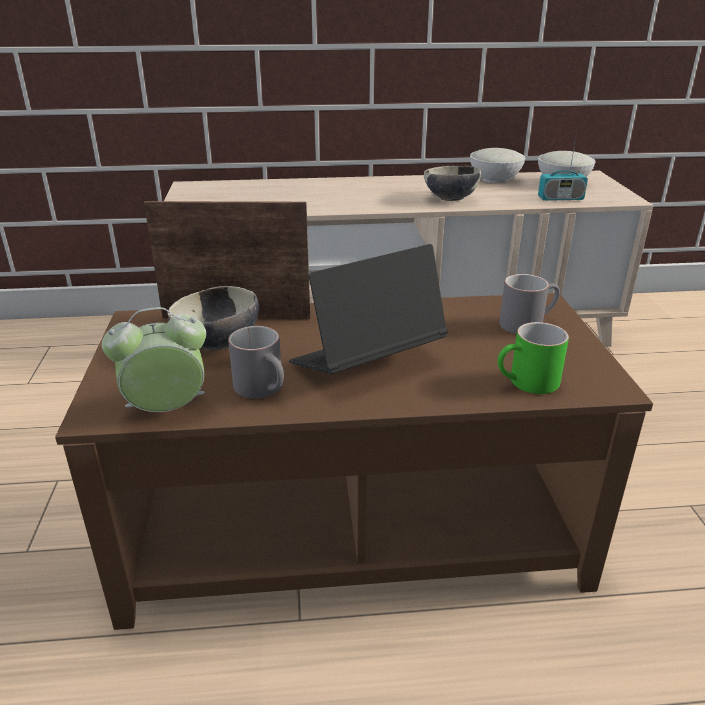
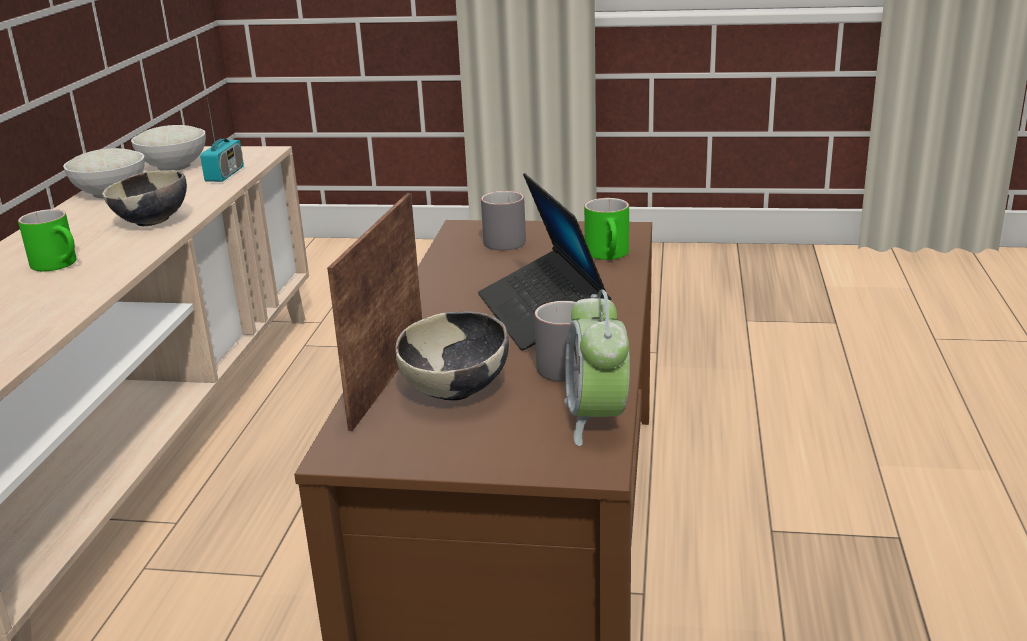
camera: 75 degrees left, 5 degrees down
(369, 194) = (60, 264): none -> green mug

